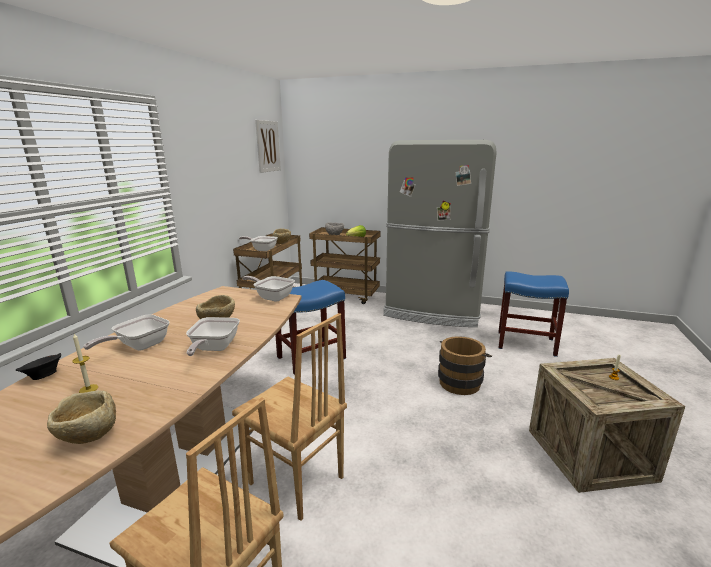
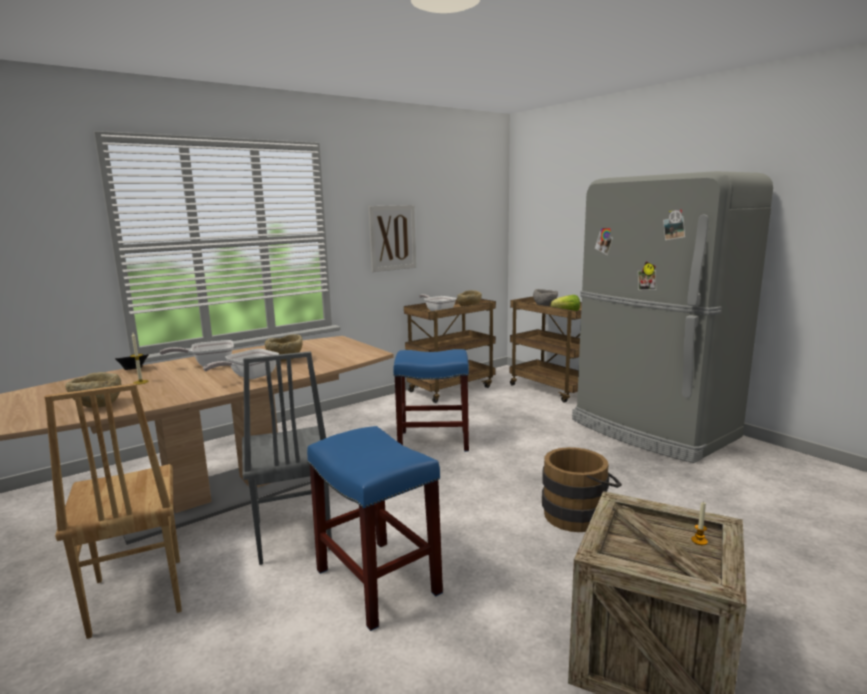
camera: 35 degrees right, 5 degrees down
(267, 146) = (478, 193): picture -> picture (392, 238)
(272, 297) = (364, 350): frying pan -> none
(296, 482) = (291, 536): brown chair -> grey chair
(526, 343) = (753, 503): blue stool -> blue stool (379, 581)

